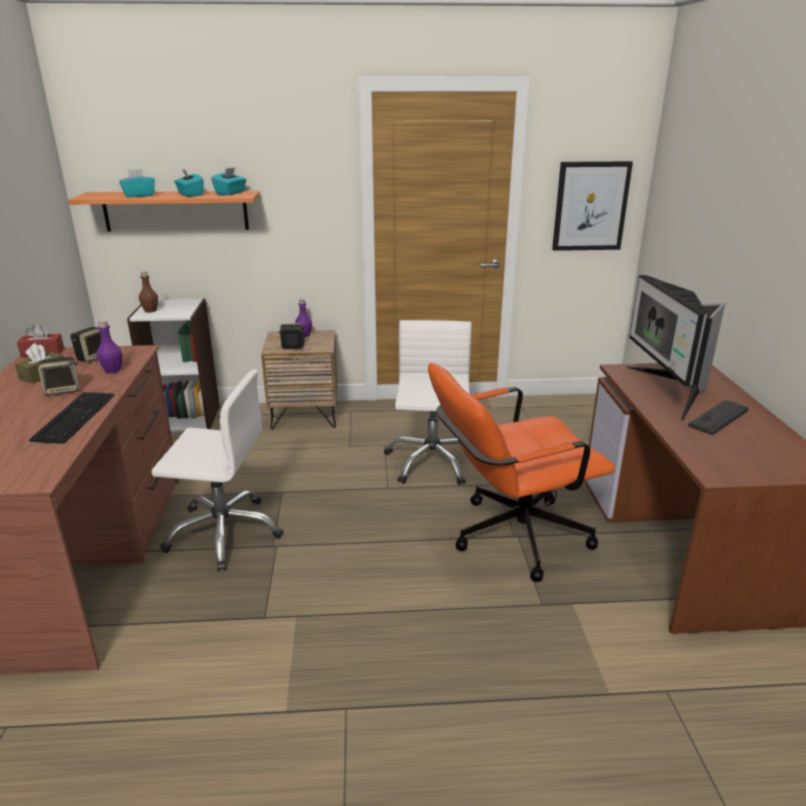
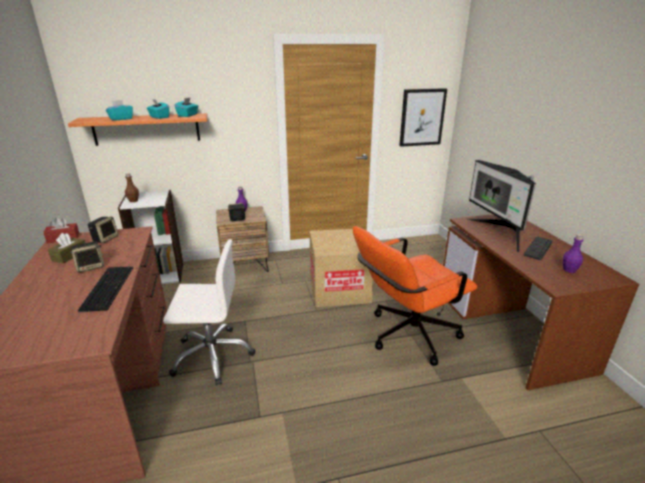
camera: 10 degrees left, 0 degrees up
(112, 370) = (124, 248): purple bottle -> purple bottle (569, 270)
(431, 462) = (339, 289): white office chair -> cardboard box

